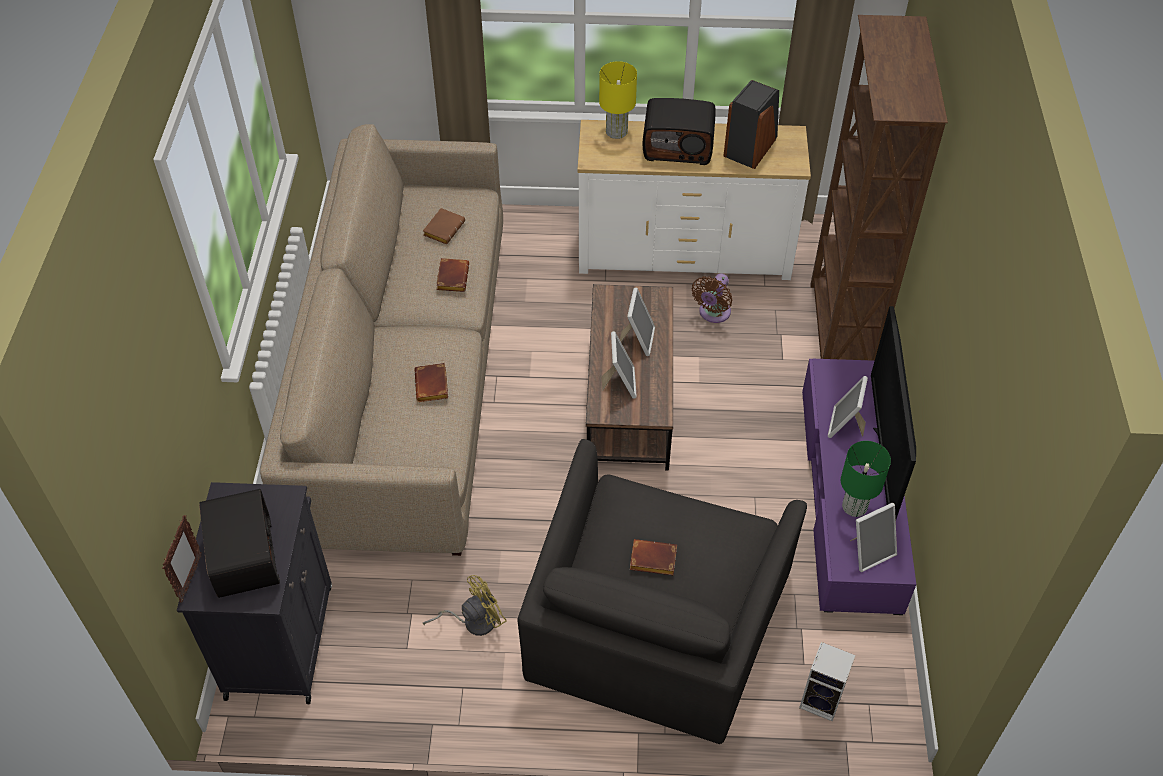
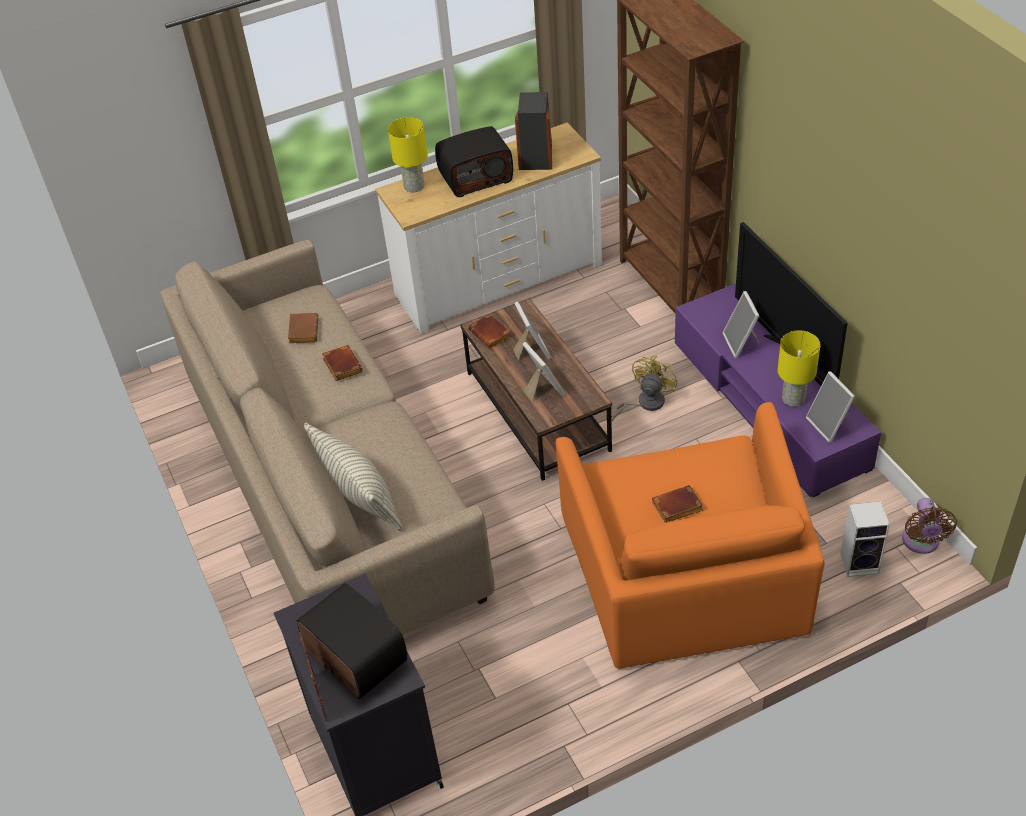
camera: 25 degrees left, 5 degrees down
(380, 408) = (359, 497): none -> pillow
(433, 386) = (394, 457): brown book -> brown book (491, 334)
(473, 621) = (537, 647): yellow fan -> yellow fan (645, 403)
(654, 619) = (686, 569): black armchair -> orange armchair
(713, 313) = (558, 316): brown fan -> brown fan (921, 543)
(855, 506) = (794, 398): green table lamp -> yellow table lamp
(869, 551) = (829, 425): picture frame -> picture frame turned 120 degrees clockwise

